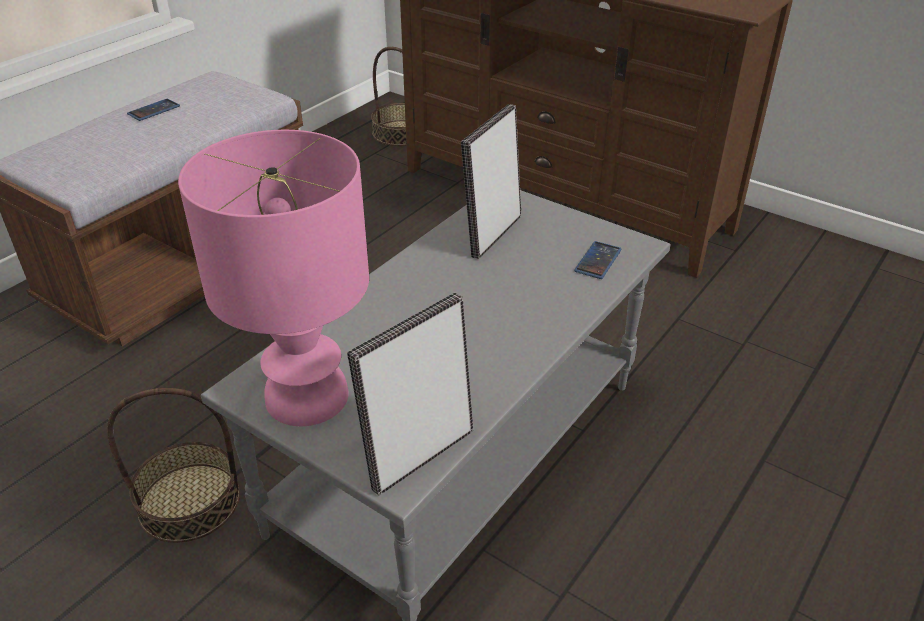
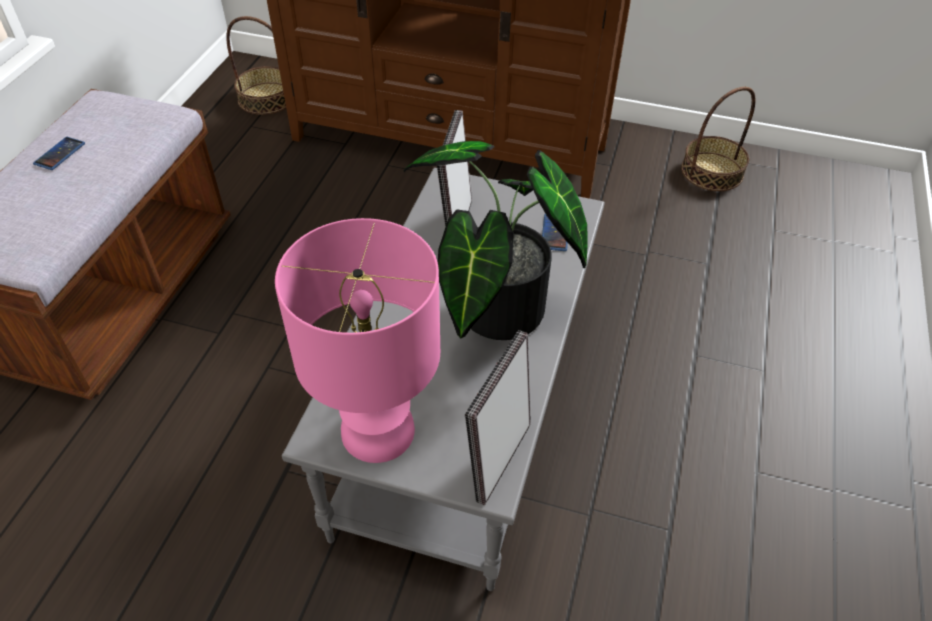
camera: 20 degrees left, 10 degrees up
(189, 501) = (246, 529): basket -> basket (712, 171)
(488, 320) = (492, 315): none -> potted plant

